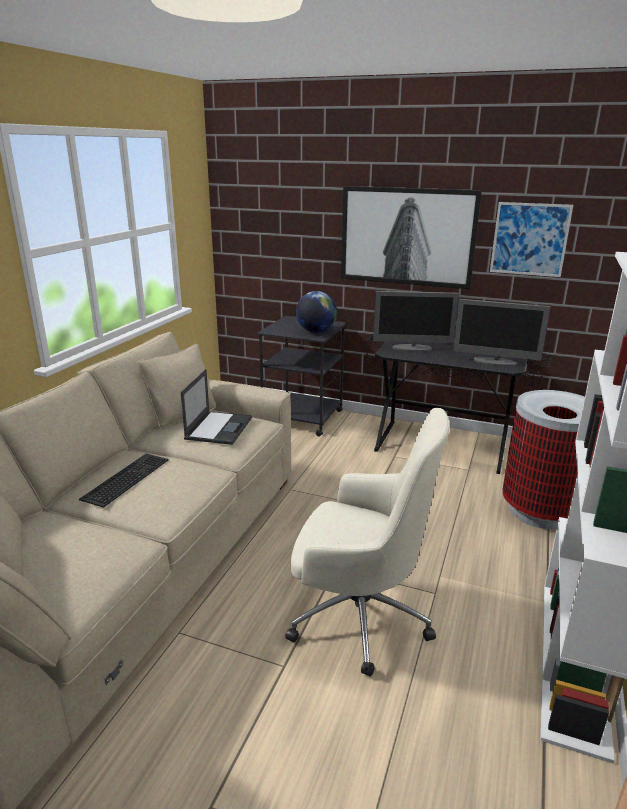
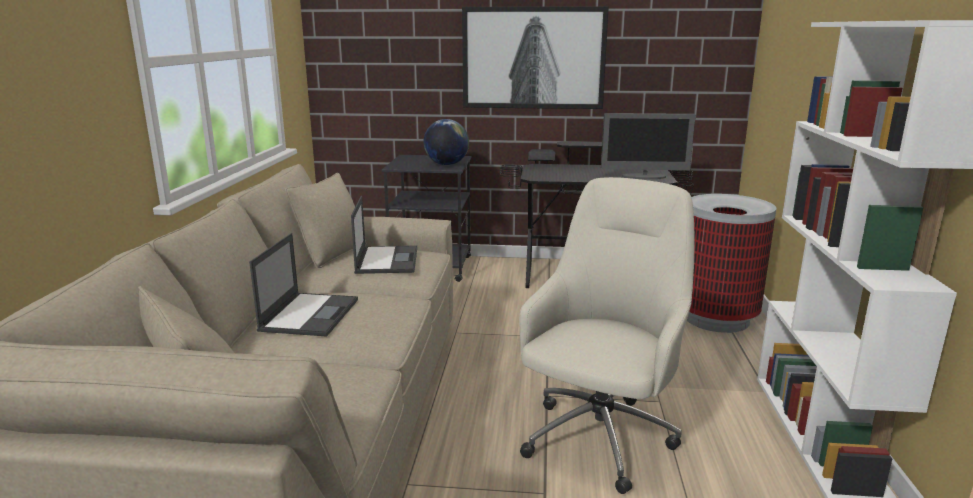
camera: 15 degrees left, 5 degrees down
(125, 478) = (310, 314): keyboard -> laptop
(360, 620) = (599, 437): beige office chair -> beige office chair turned 60 degrees counterclockwise
(412, 348) = (555, 172): monitor -> none
(529, 239) = (658, 54): picture -> none

